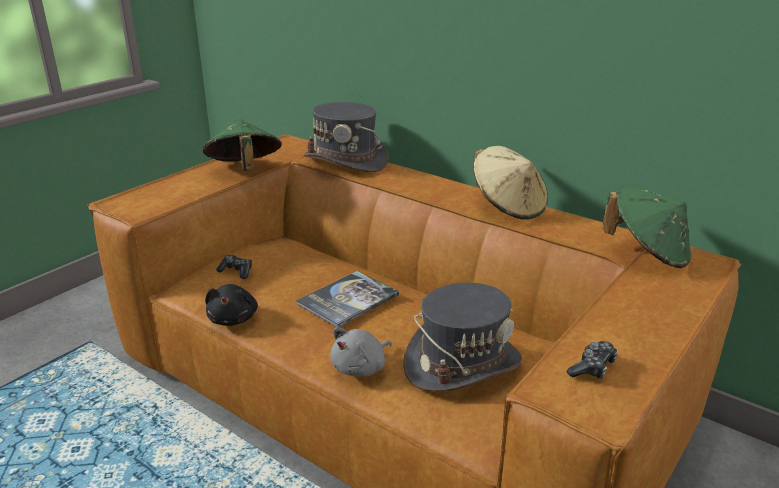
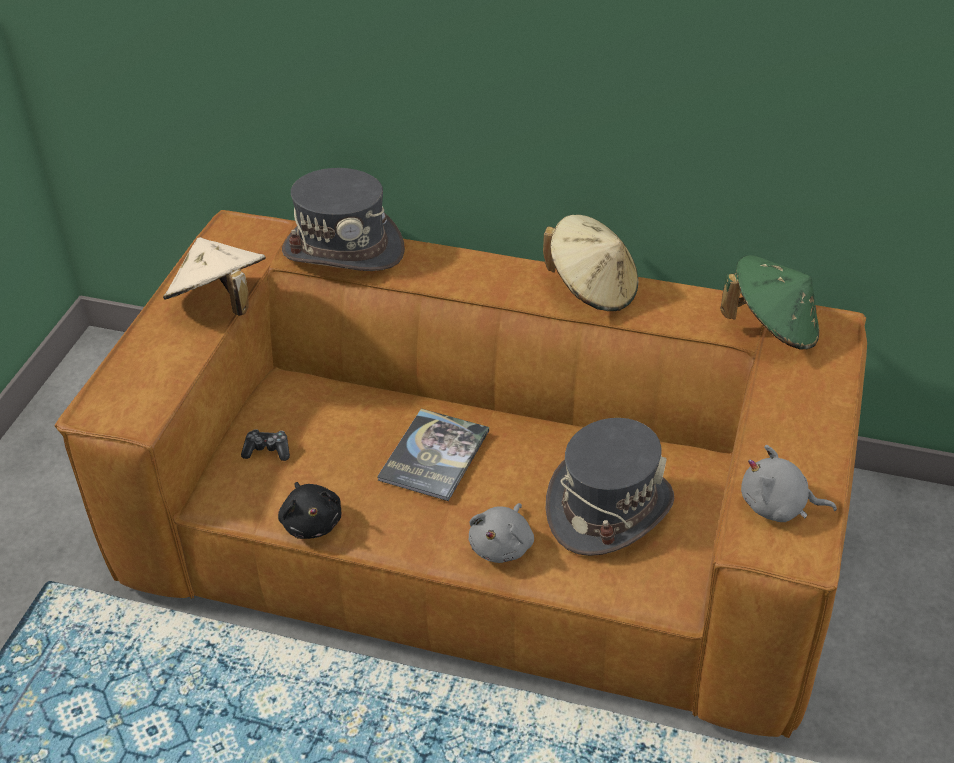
camera: 20 degrees left, 15 degrees up
(244, 170) = (220, 304): green hat -> beige hat
(592, 367) = (778, 506): game controller -> grey plush toy

